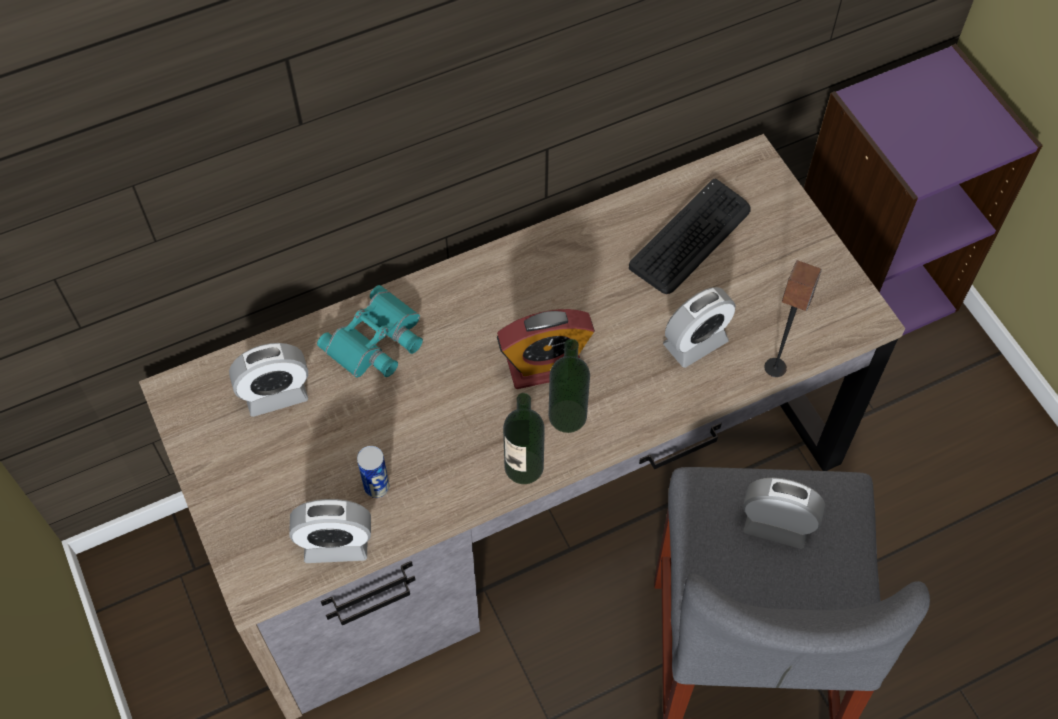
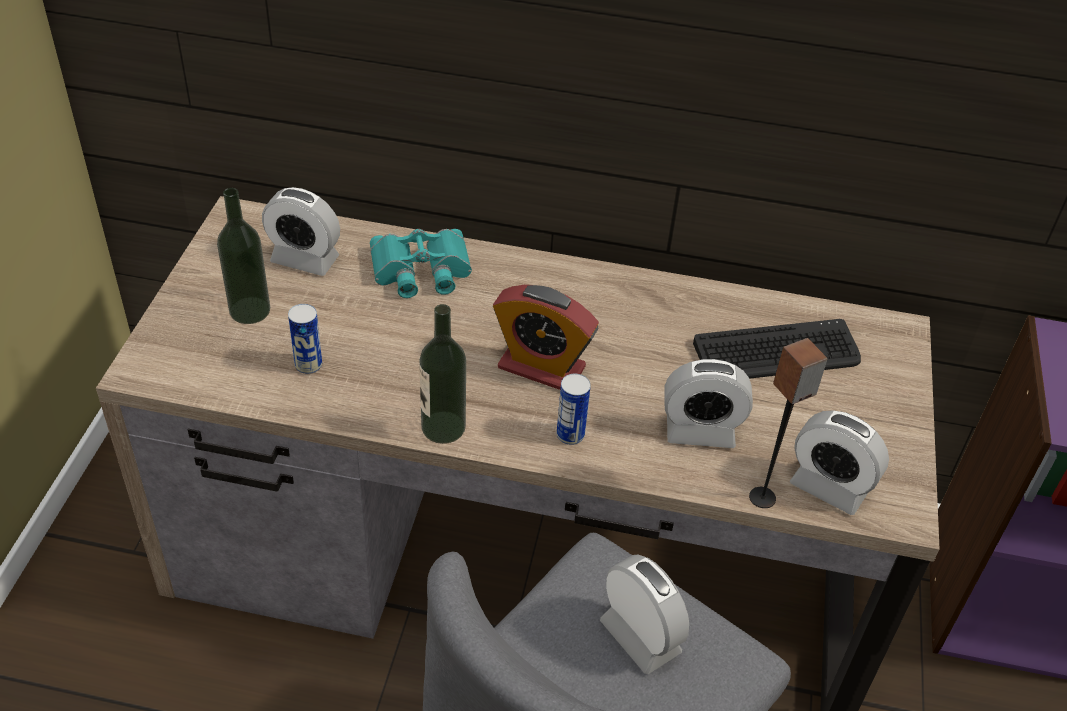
camera: 35 degrees right, 15 degrees down
(336, 544) = (232, 383): alarm clock -> alarm clock (829, 487)
(567, 416) = (522, 414): bottle -> bottle (250, 310)
(614, 409) = (570, 435): none -> can

